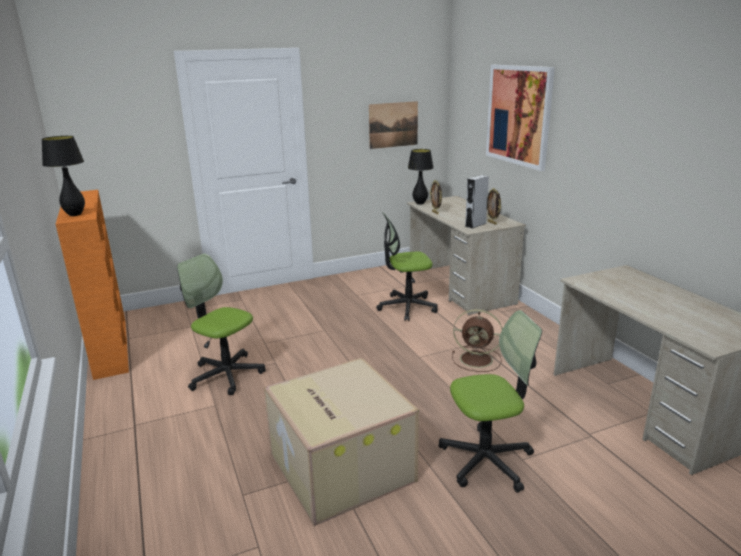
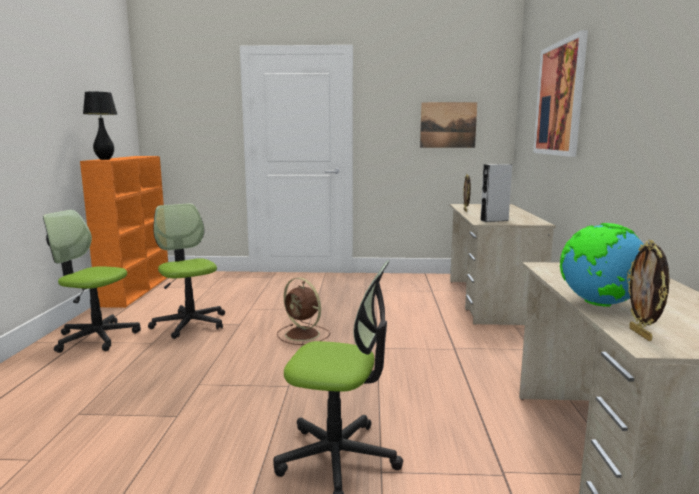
camera: 25 degrees right, 10 degrees down
(339, 467) = (184, 417): cardboard box -> none
(407, 307) = (414, 307): office chair -> office chair (96, 337)
(420, 203) = (461, 205): black table lamp -> none
(477, 359) = (440, 363): brown fan -> brown fan (303, 335)
(492, 223) = (516, 221): picture frame -> picture frame (641, 334)
(652, 315) = (598, 304): none -> globe

